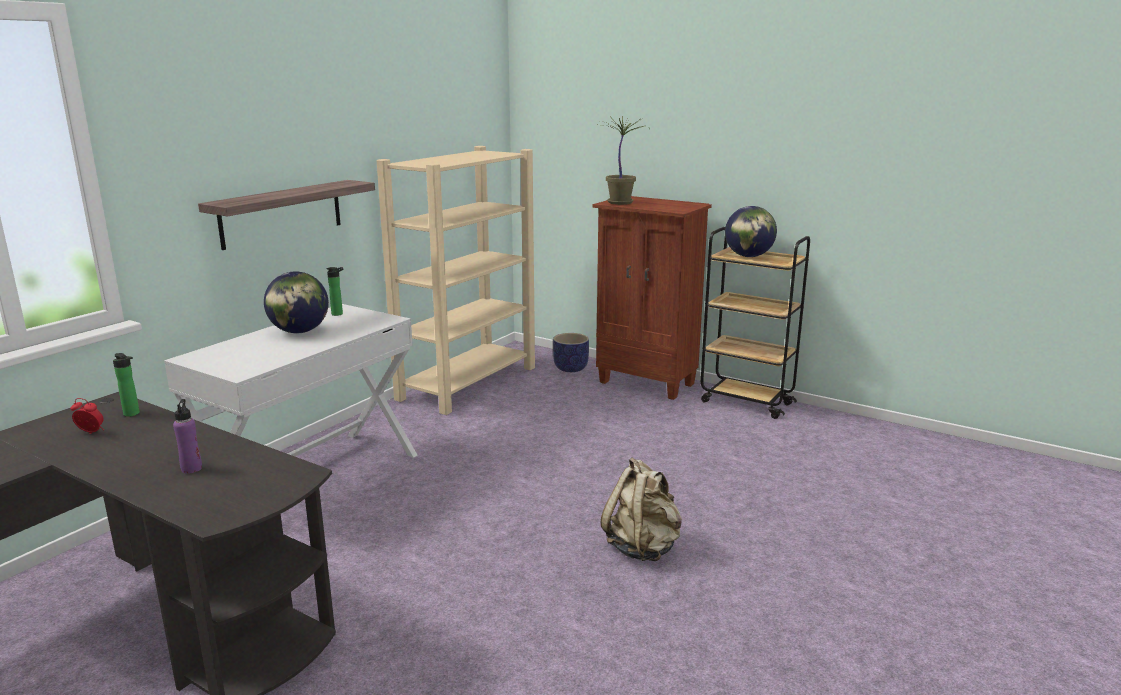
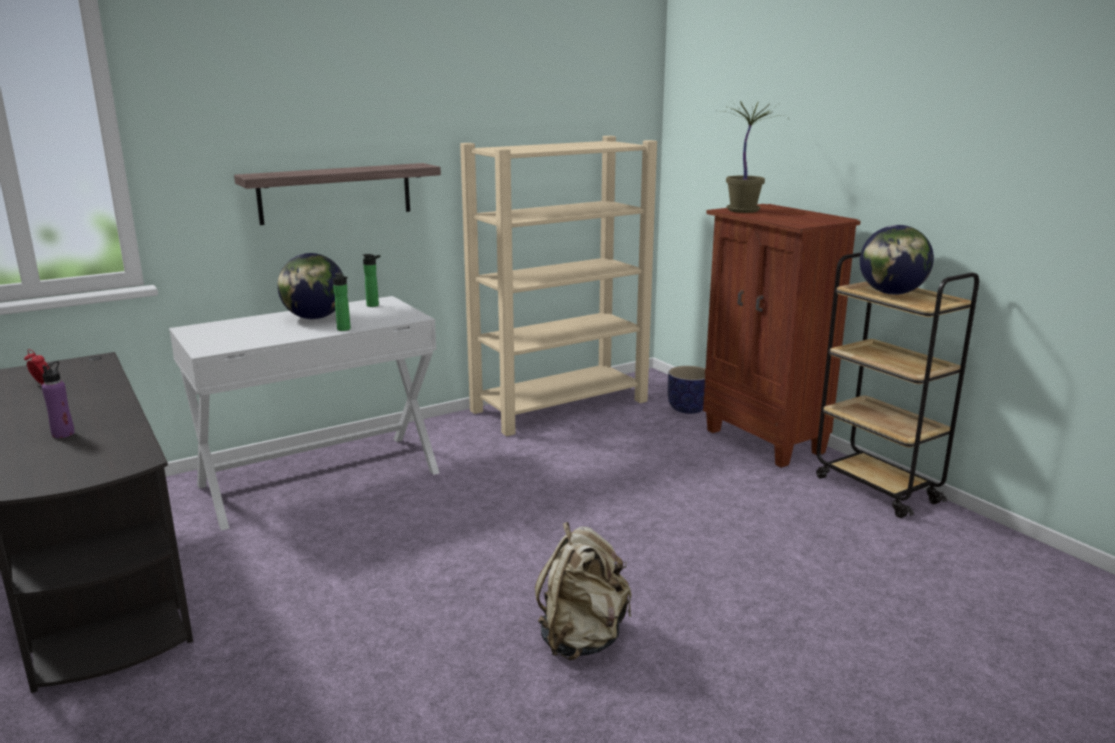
camera: 25 degrees right, 0 degrees up
(133, 414) = (95, 374): bottle -> bottle (344, 329)

